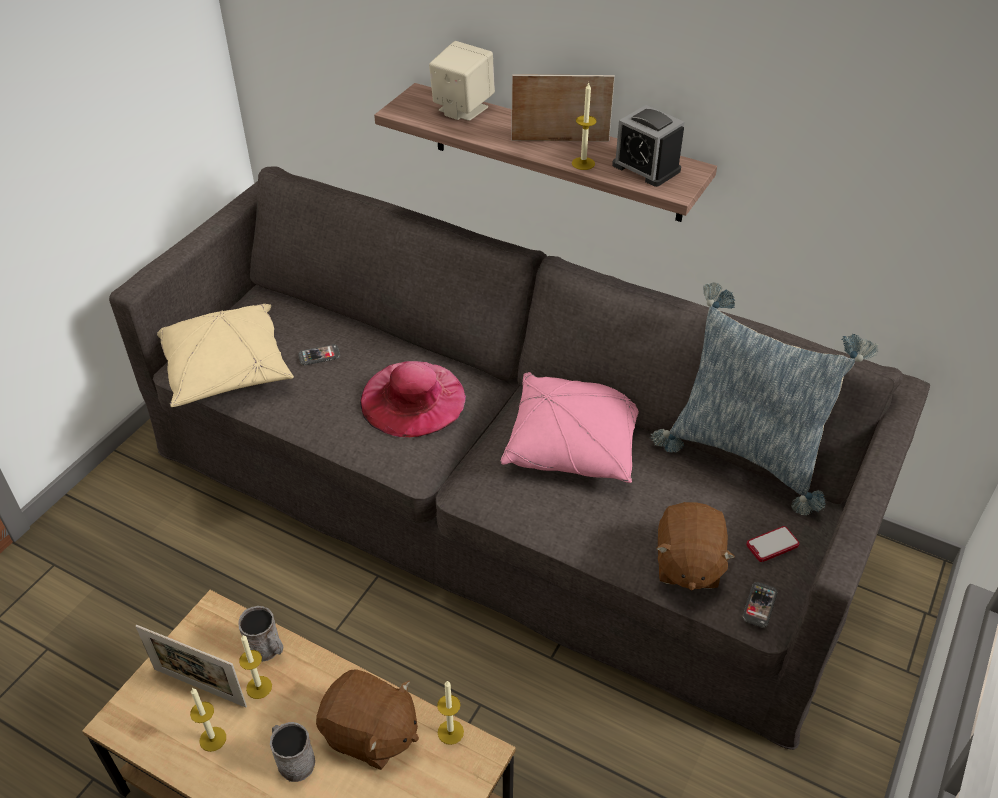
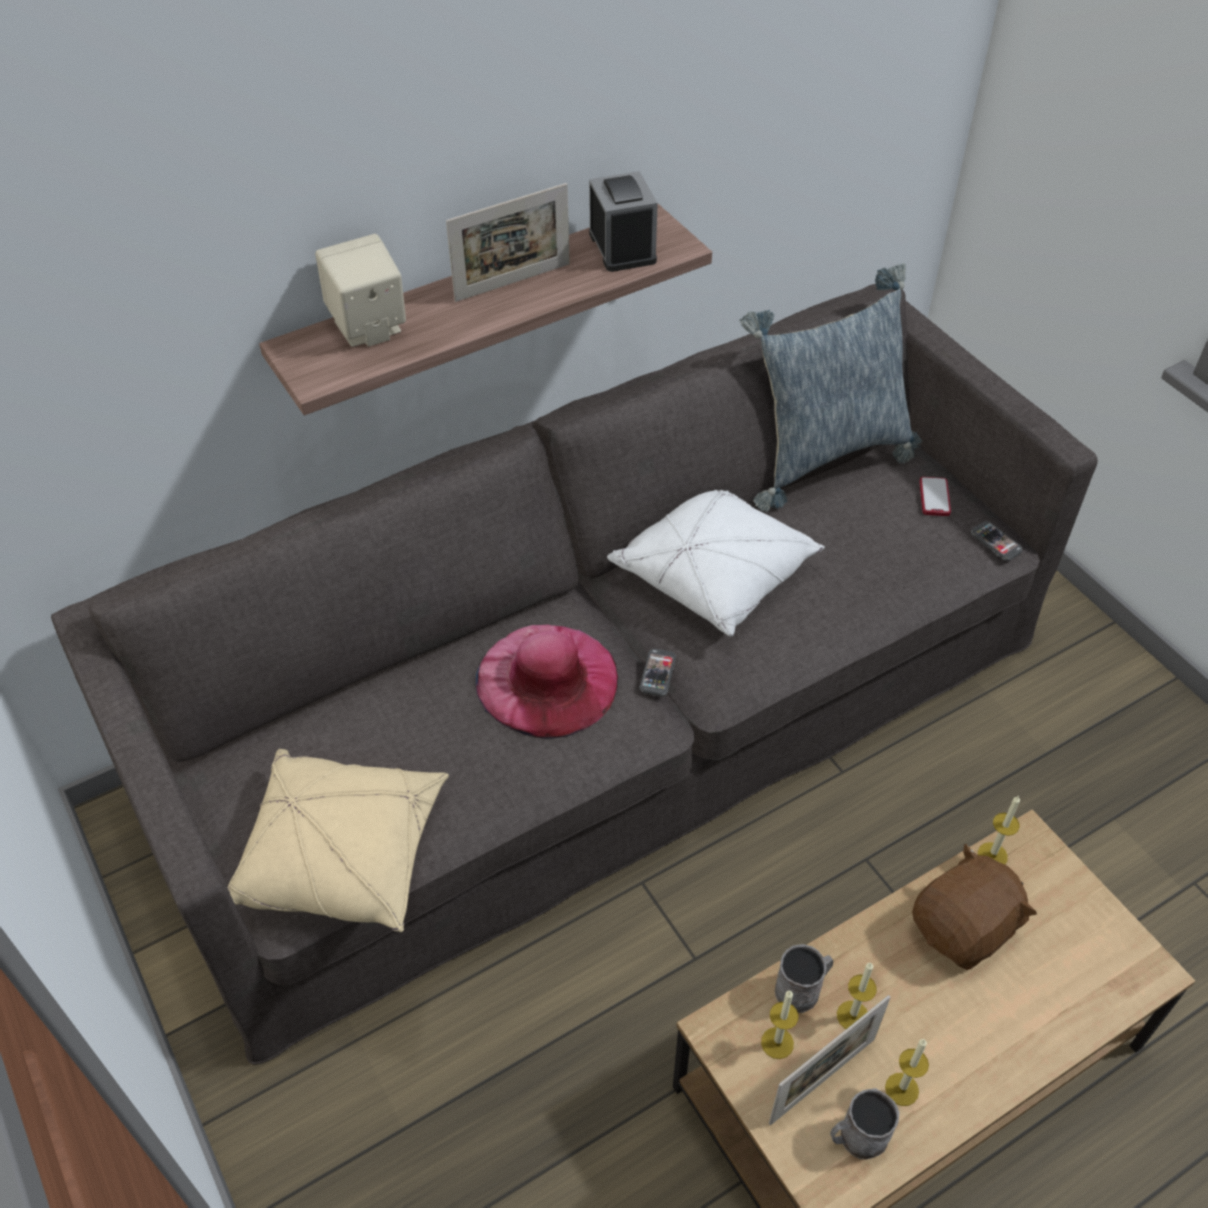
camera: 60 degrees left, 5 degrees up
(293, 760) = (964, 1015): grey mug -> grey mug (857, 1137)
(319, 356) = (398, 742): phone -> phone (657, 673)
(560, 140) = (512, 282): picture frame -> picture frame turned 150 degrees counterclockwise
(574, 442) = (714, 572): pink pillow -> white pillow
(583, 163) = (574, 285): candle -> candle (777, 1043)
(646, 168) = (622, 247): alarm clock -> alarm clock turned 90 degrees counterclockwise
(687, 564) = (924, 566): brown plush toy -> none

